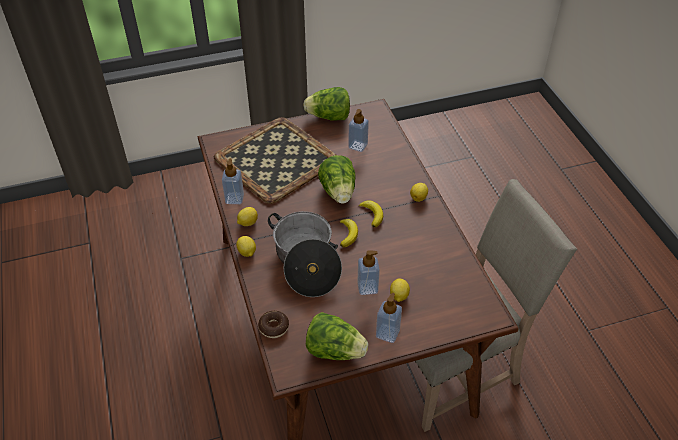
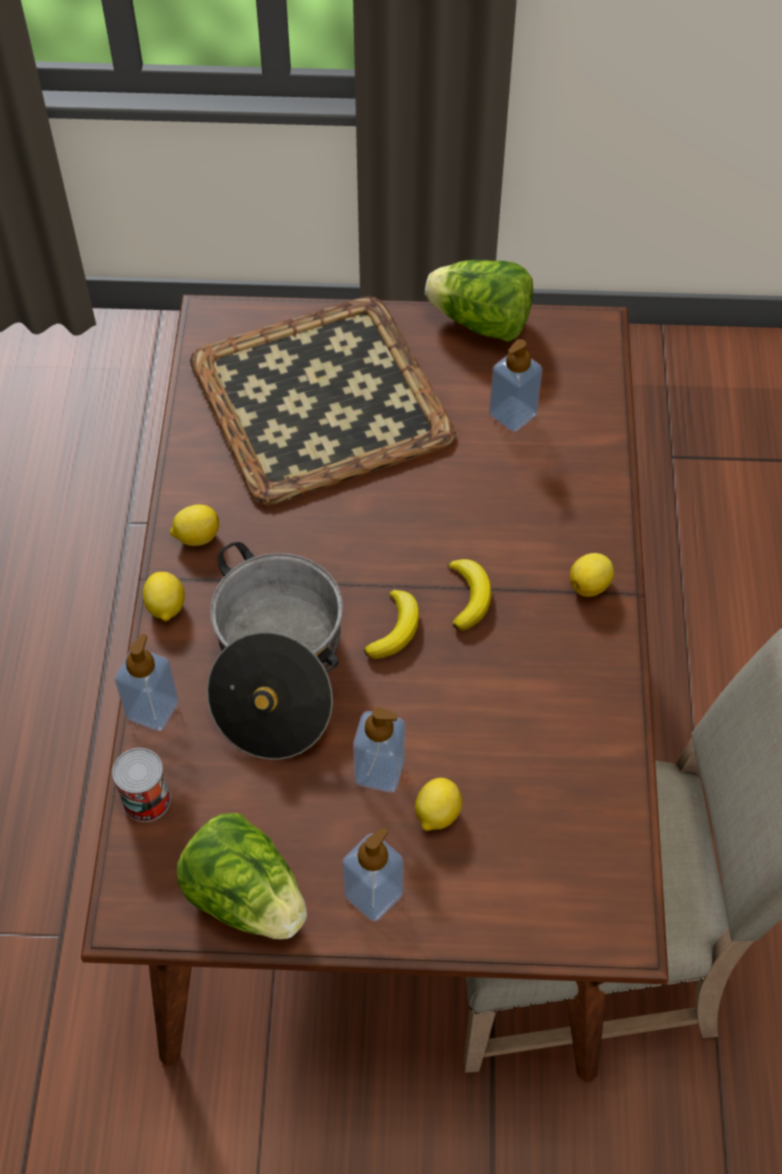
camera: 20 degrees right, 10 degrees up
(234, 198) = (194, 470): soap dispenser -> soap dispenser (152, 709)
(274, 327) = (146, 800): donut -> can
(338, 192) = (419, 519): lettuce -> none

